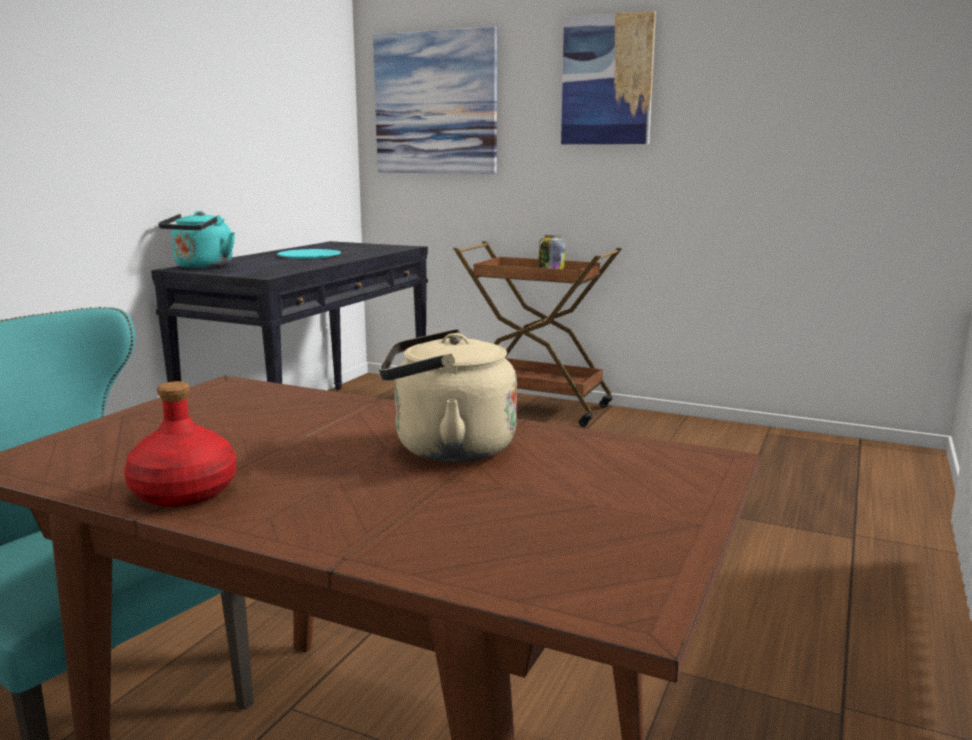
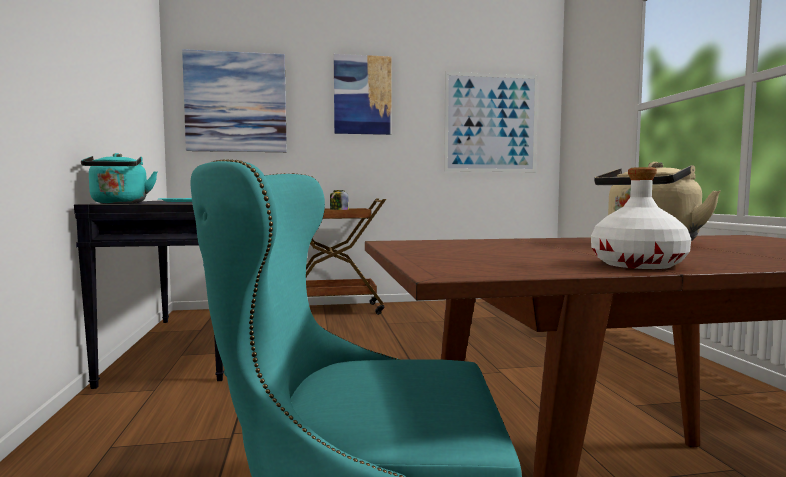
camera: 35 degrees left, 10 degrees down
(183, 493) = (638, 264): red bottle -> white bottle
(837, 117) = (491, 123): none -> picture

